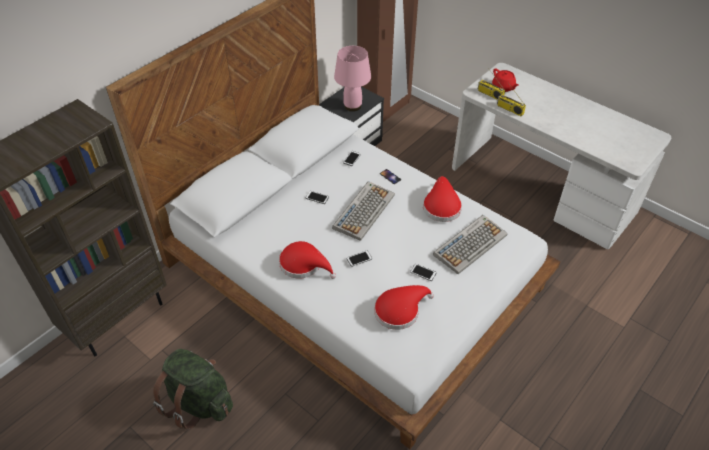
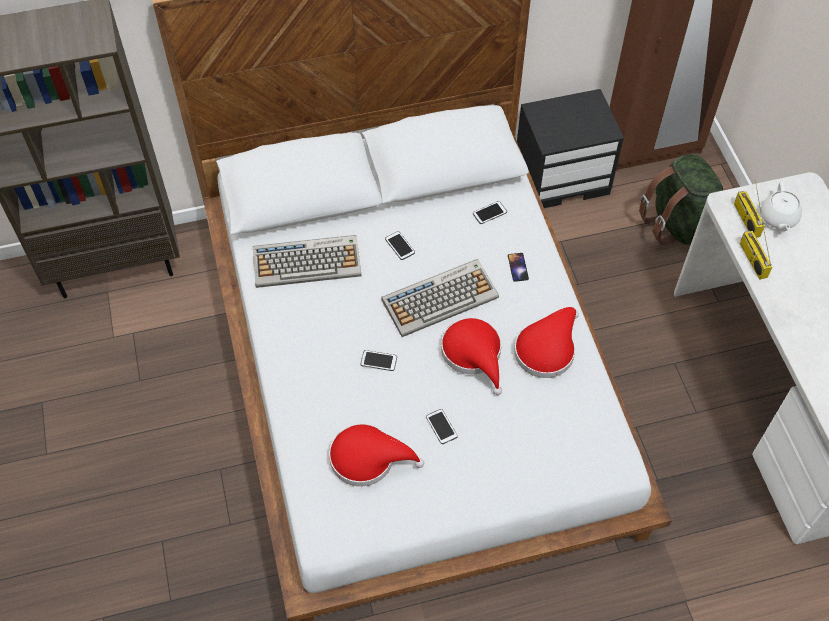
camera: 35 degrees right, 10 degrees up
(198, 402) = (125, 419): green backpack -> green backpack (680, 226)
(304, 264) = (309, 329): red hat -> red hat (474, 354)
(352, 106) = (568, 129): pink table lamp -> none
(470, 244) = (536, 425): keyboard -> keyboard (308, 262)
(503, 87) = (778, 218): red teapot -> white teapot

